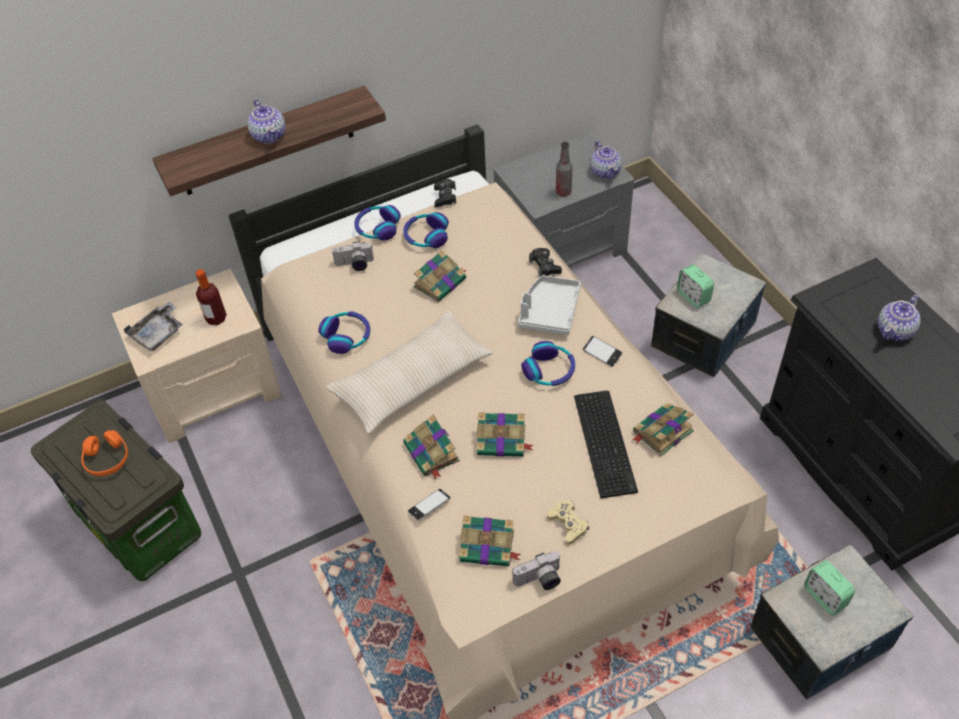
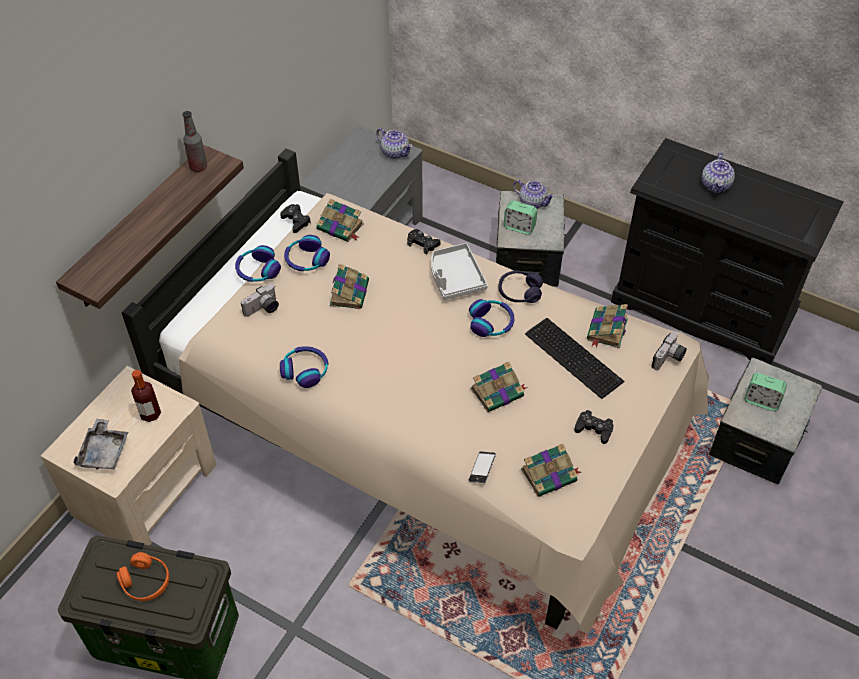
camera: 35 degrees left, 0 degrees up
(269, 135) = (154, 219): teapot -> teapot (532, 202)
(412, 380) = (389, 380): beige pillow -> none
(432, 453) = (451, 428): book -> book (341, 227)
(539, 580) = (605, 479): camera -> camera (669, 359)
(563, 192) = (374, 182): bottle -> bottle (198, 167)
(568, 524) = (594, 429): beige game controller -> black game controller
(602, 353) = (519, 292): phone -> purple headphones

